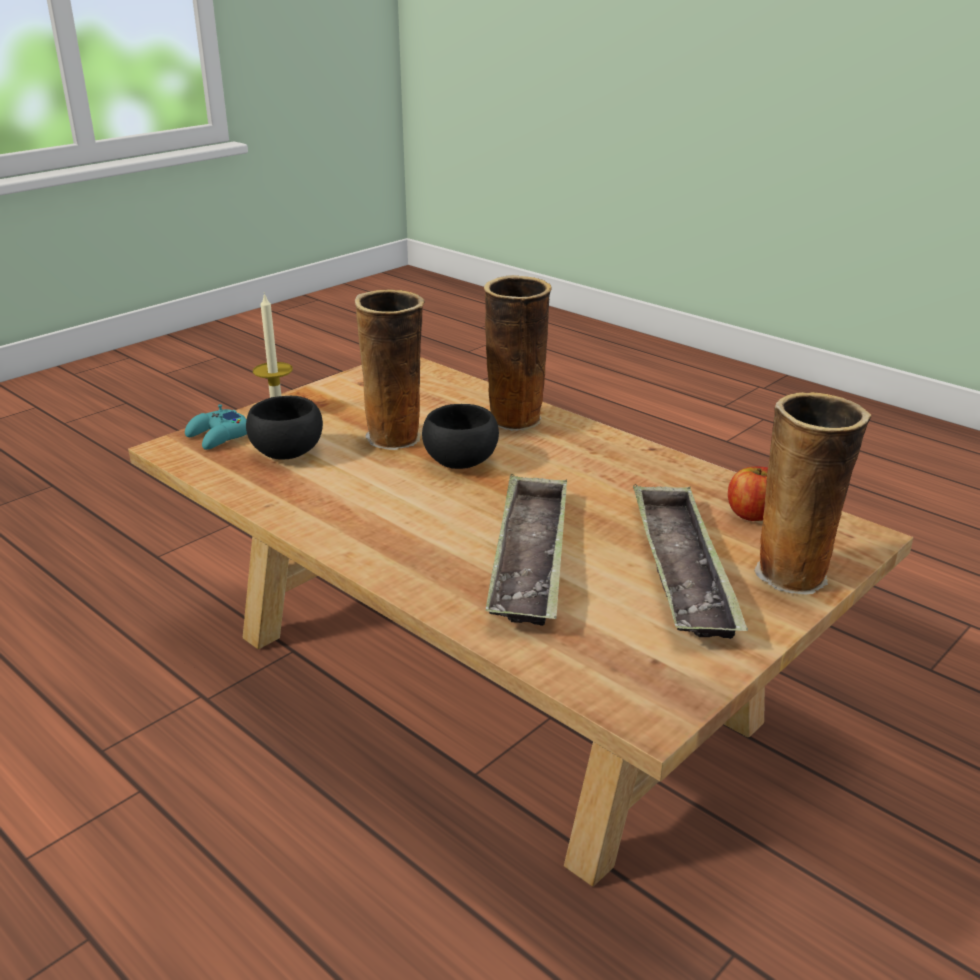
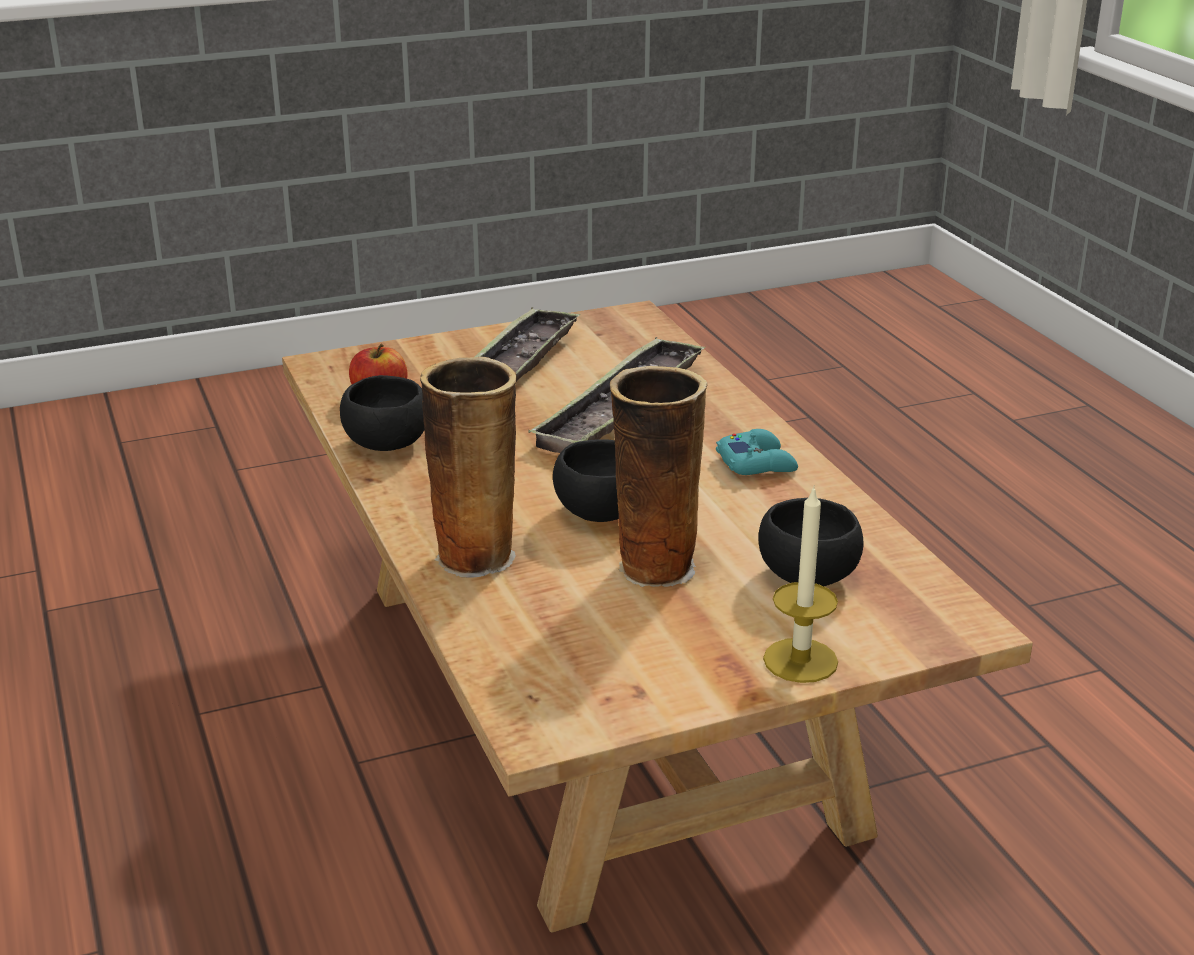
camera: 155 degrees left, 0 degrees up
(219, 436) = (897, 628): turquoise game controller -> turquoise game controller (756, 463)
(680, 474) = (385, 444): none -> black bowl
(795, 574) = (424, 353): vase -> none

